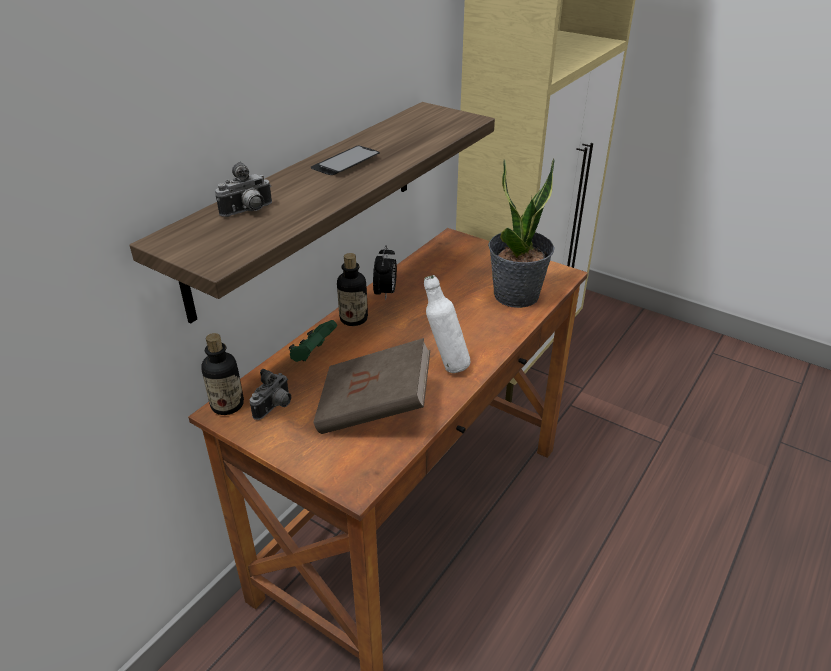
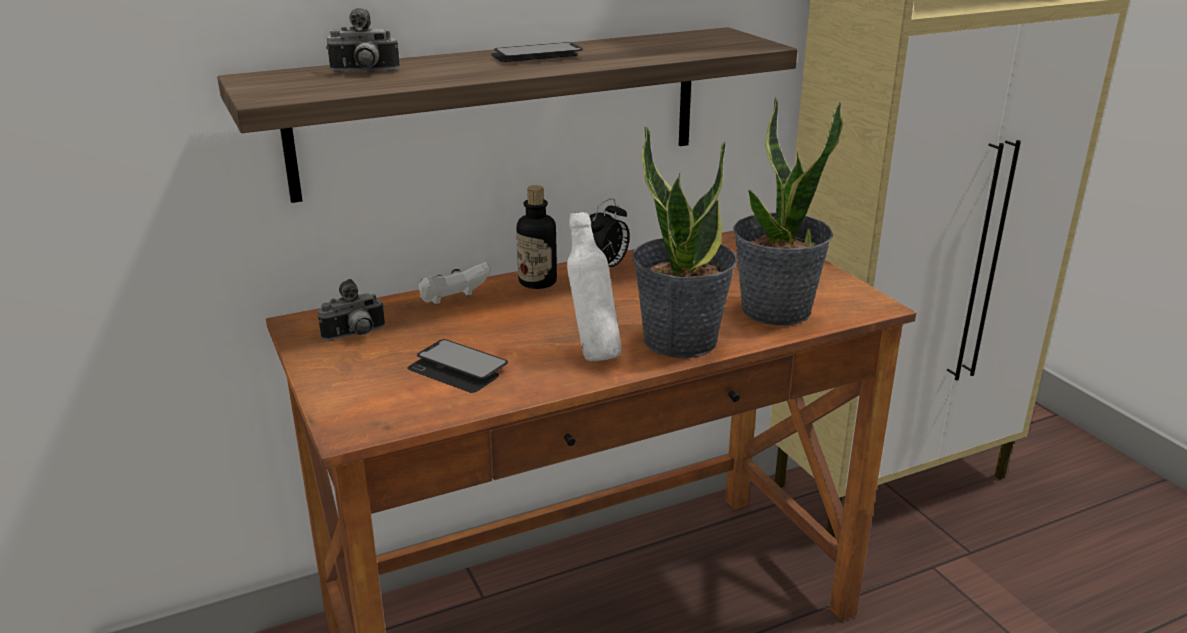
camera: 30 degrees right, 10 degrees down
(227, 405) = (312, 319): bottle -> none
(313, 354) = (453, 301): green game controller -> white game controller
(374, 409) = (457, 368): brown book -> phone
(485, 336) = (680, 340): none -> potted plant

